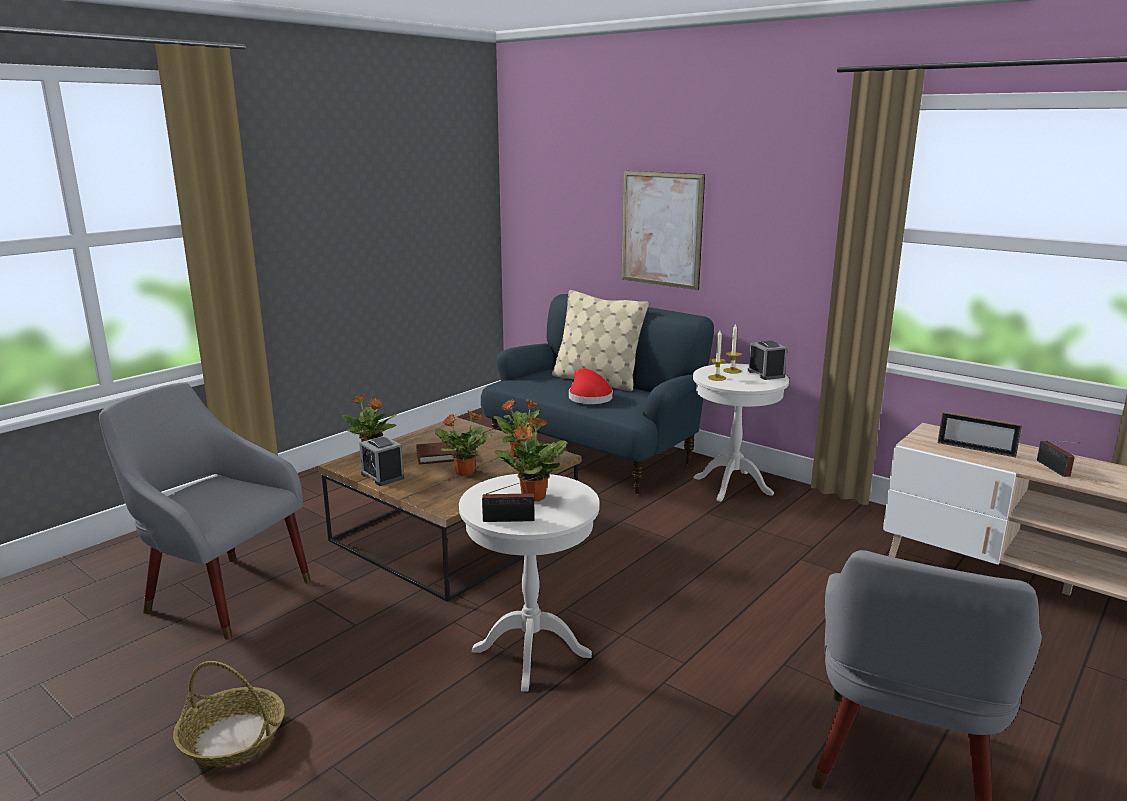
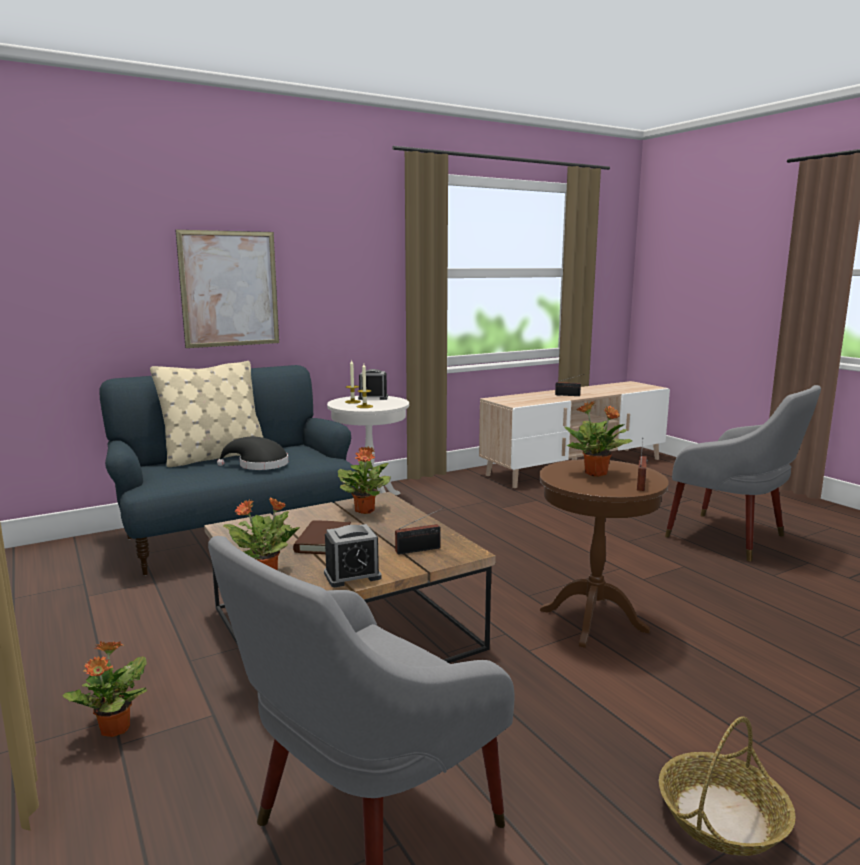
camera: 70 degrees left, 5 degrees down
(443, 489) = (420, 549): none -> radio
(464, 472) = (383, 537): potted plant -> potted plant (114, 730)
(532, 652) = (593, 620): white side table -> brown side table
(588, 397) = (259, 465): red hat -> black hat
(976, 449) = (532, 399): picture frame -> none

